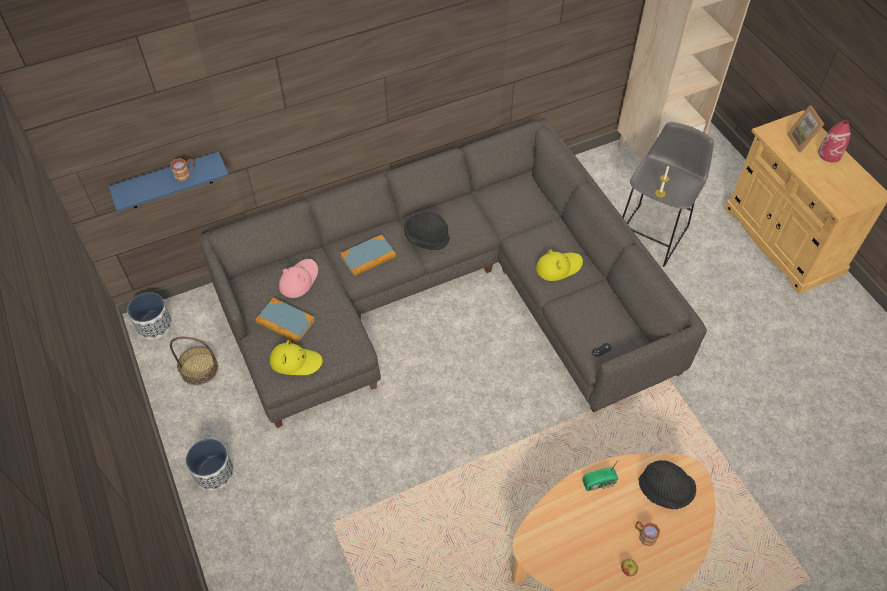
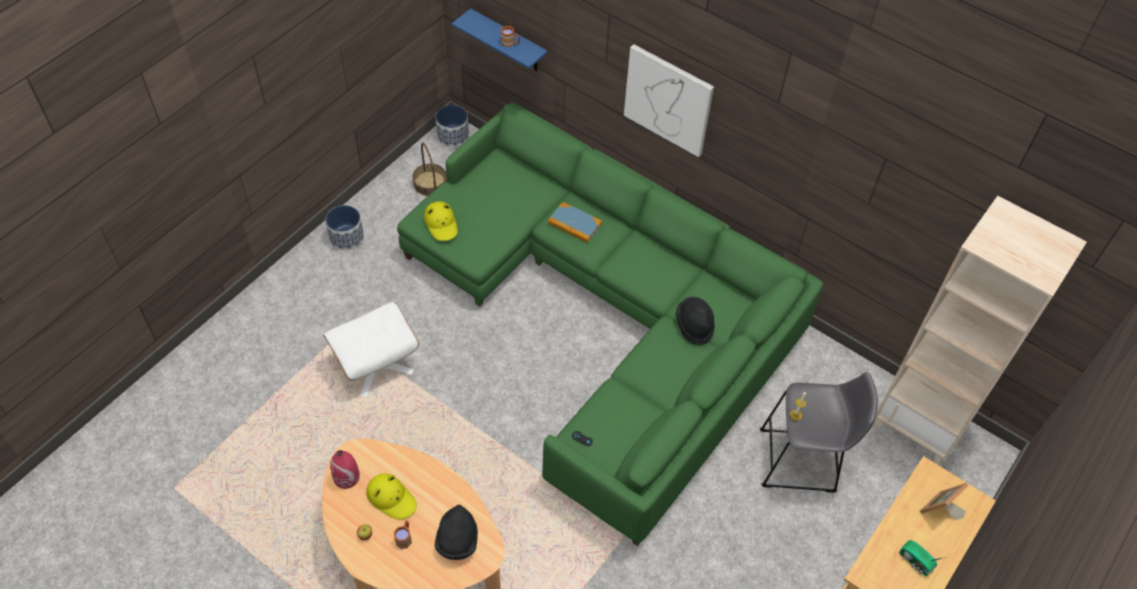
camera: 60 degrees right, 0 degrees up
(285, 322) = (474, 199): book -> none
(299, 280) = (520, 189): pink hat -> none
(363, 88) = (668, 100): none -> picture
(389, 505) = (376, 364): none -> white ottoman
(426, 238) = (623, 256): black hat -> black hat (694, 325)
(448, 293) = (610, 316): grey sofa -> green sofa
(558, 267) = (657, 369): yellow hat -> yellow hat (391, 498)
(600, 482) = (439, 485): radio -> radio (916, 562)
(829, 154) = (941, 544): red vase -> red vase (346, 477)

